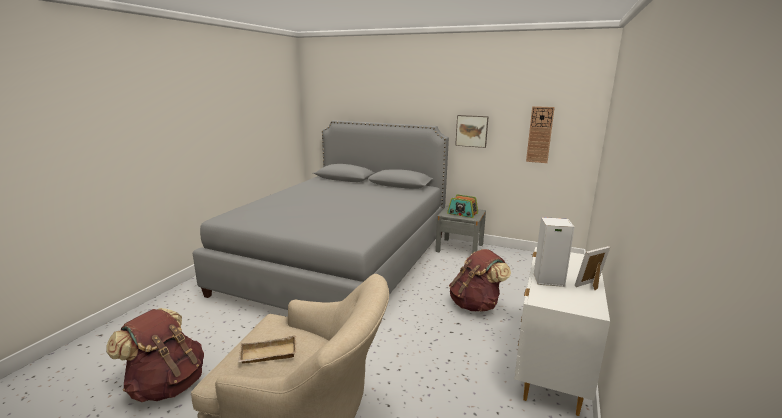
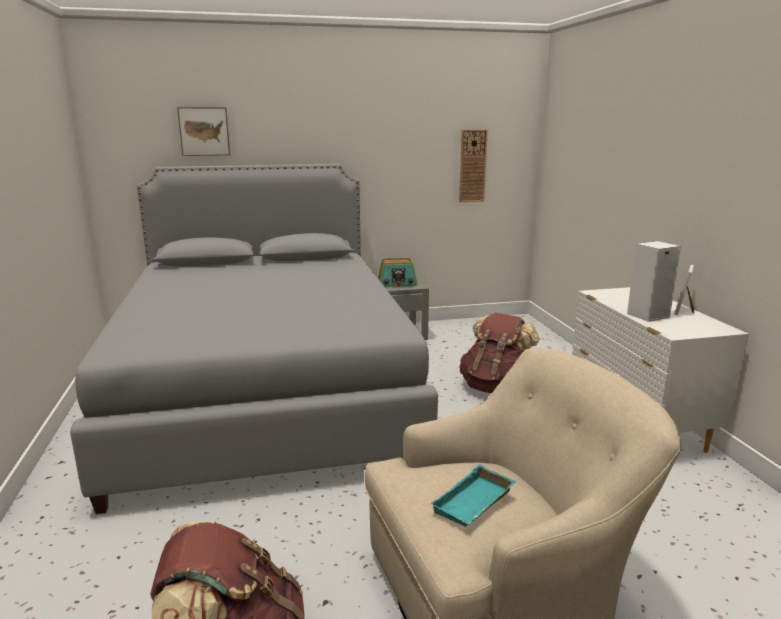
camera: 35 degrees left, 0 degrees up
(267, 355) = (475, 503): beige tray -> turquoise tray
(472, 131) = (387, 167): picture -> picture (204, 131)

